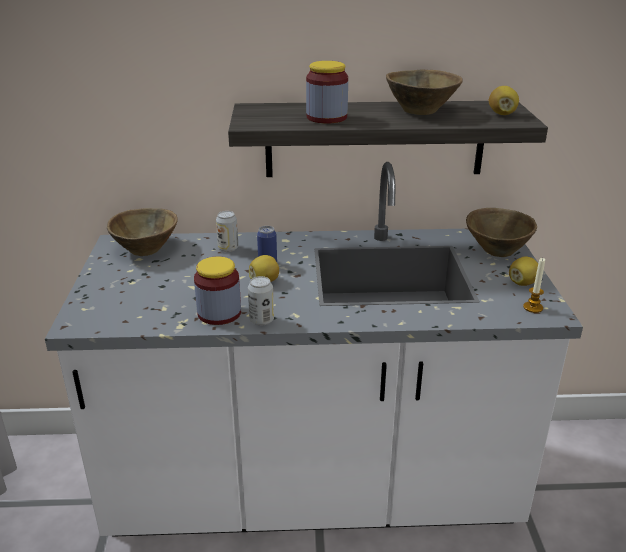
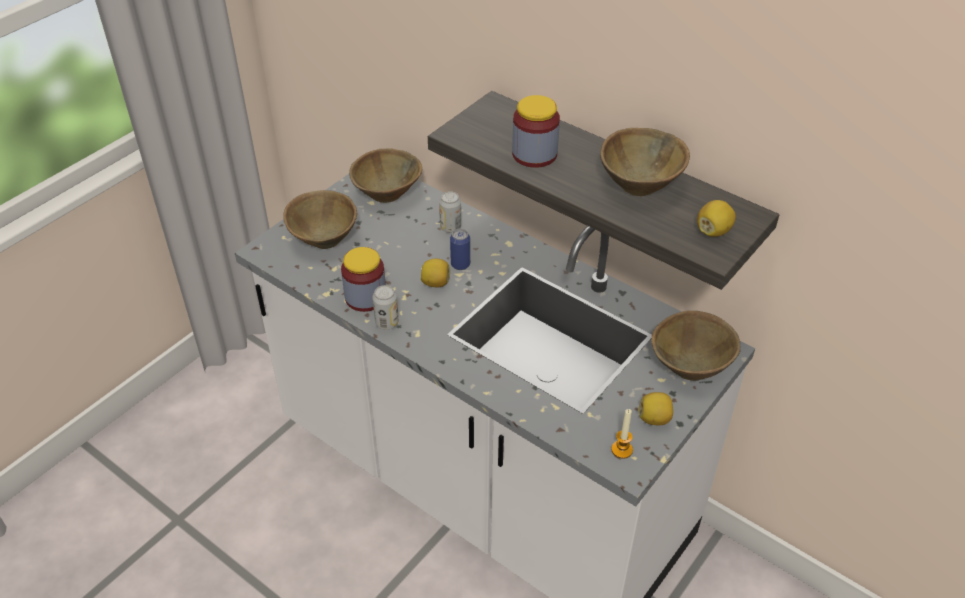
camera: 40 degrees right, 15 degrees up
(125, 294) = (323, 238): none -> brown bowl

